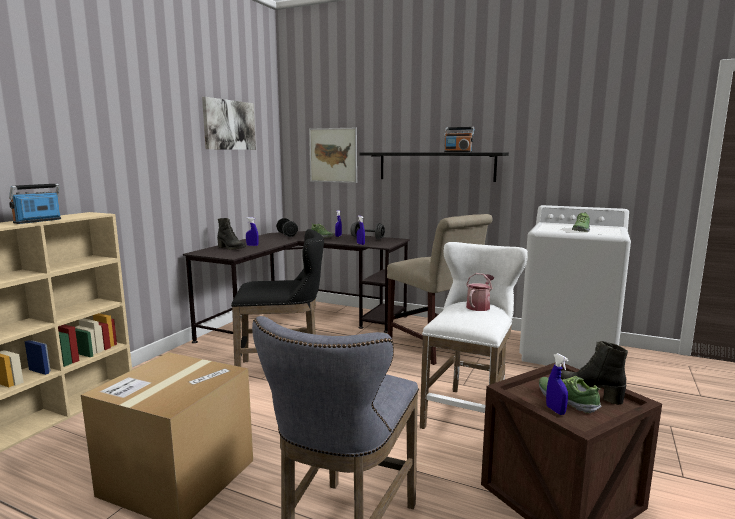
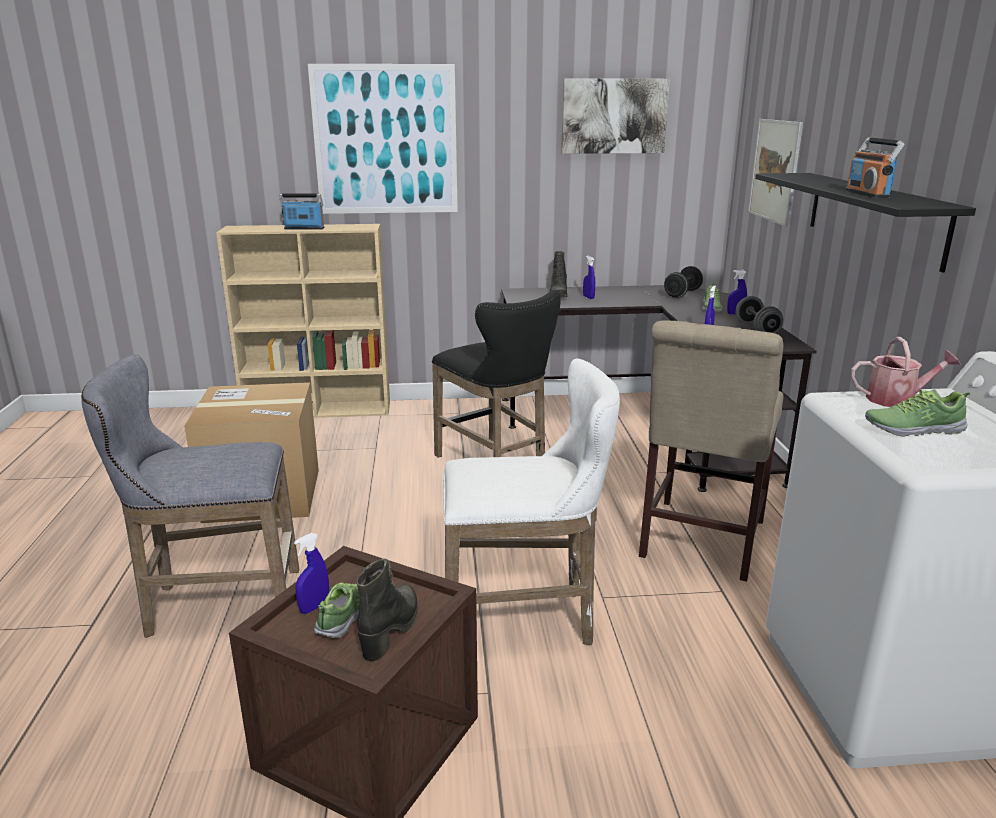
camera: 60 degrees right, 10 degrees up
(87, 136) = (385, 140): none -> picture
(479, 306) = (540, 471): watering can -> watering can (897, 399)

